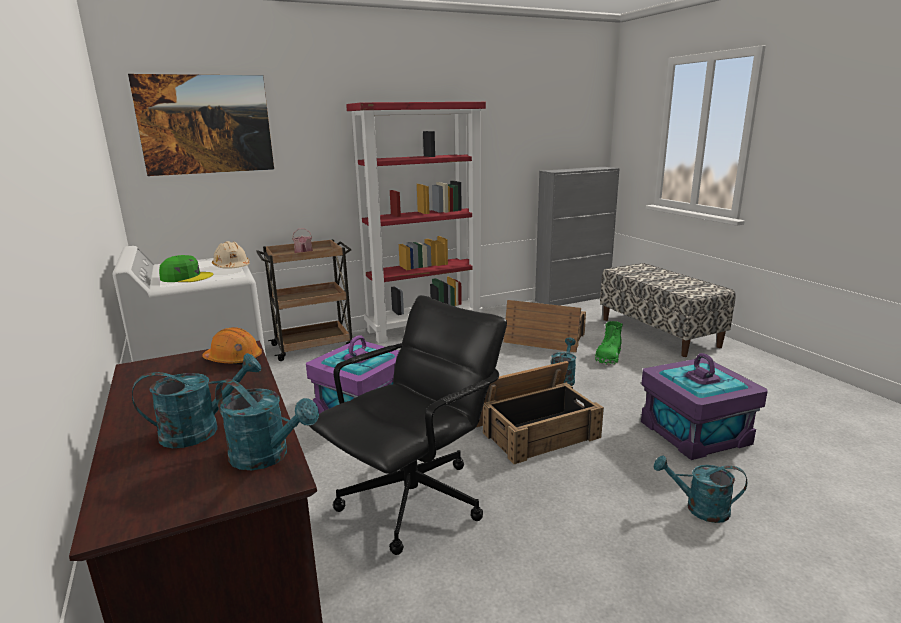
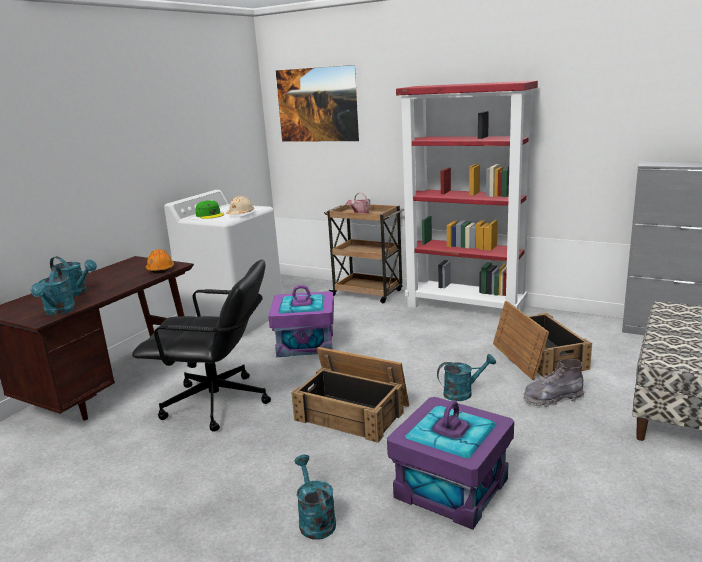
camera: 55 degrees right, 0 degrees up
(608, 357) = (552, 398): green boot -> grey boot

